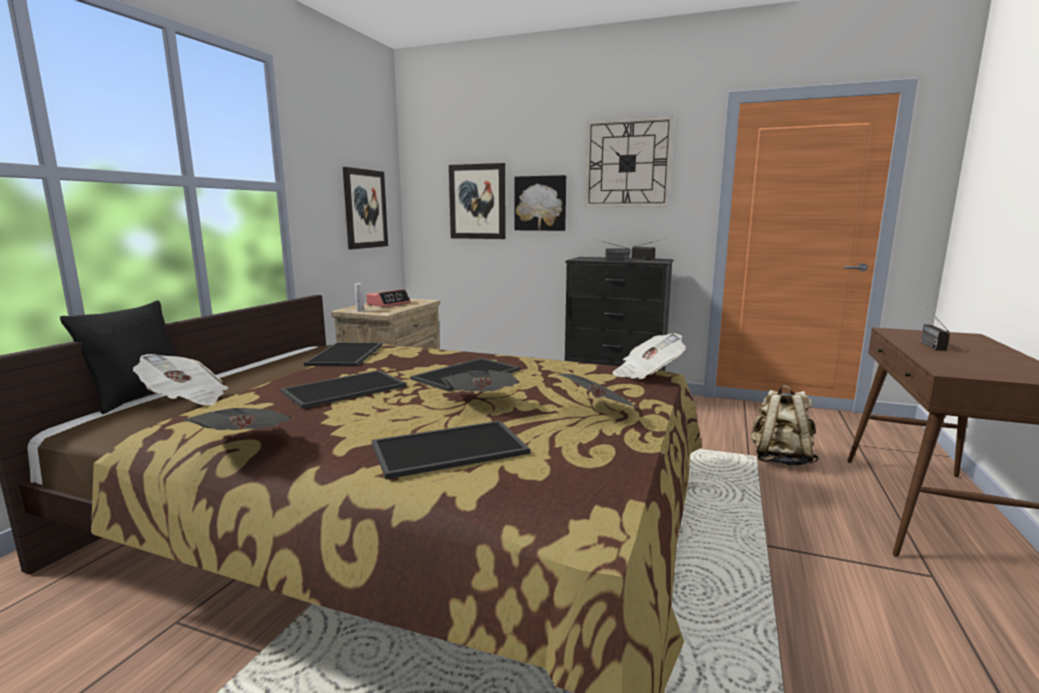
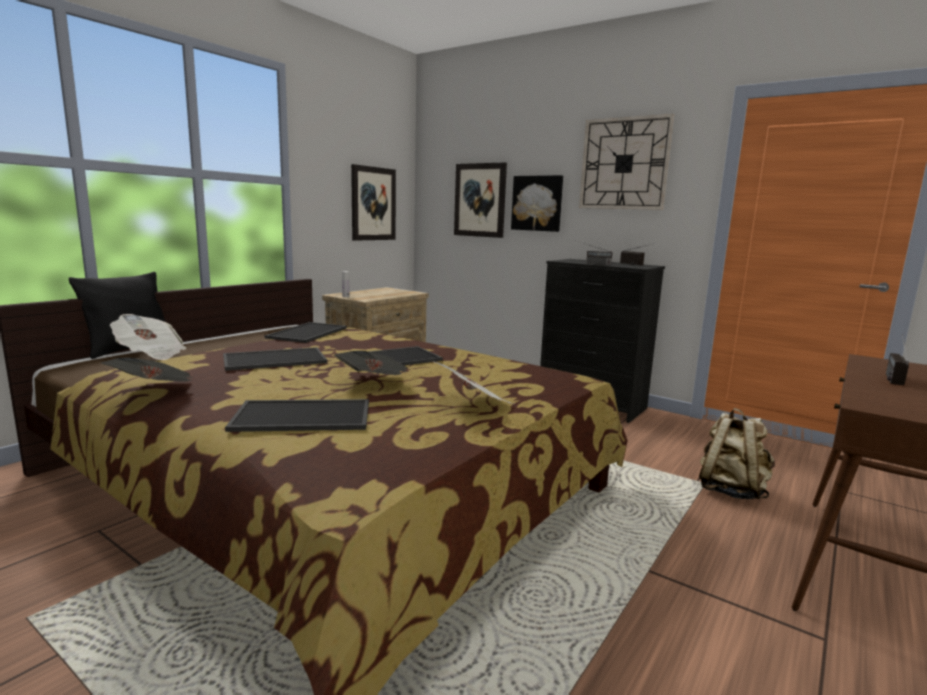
camera: 15 degrees right, 0 degrees up
(388, 304) = (378, 293): alarm clock -> none
(646, 374) = (563, 377): newspaper -> none

